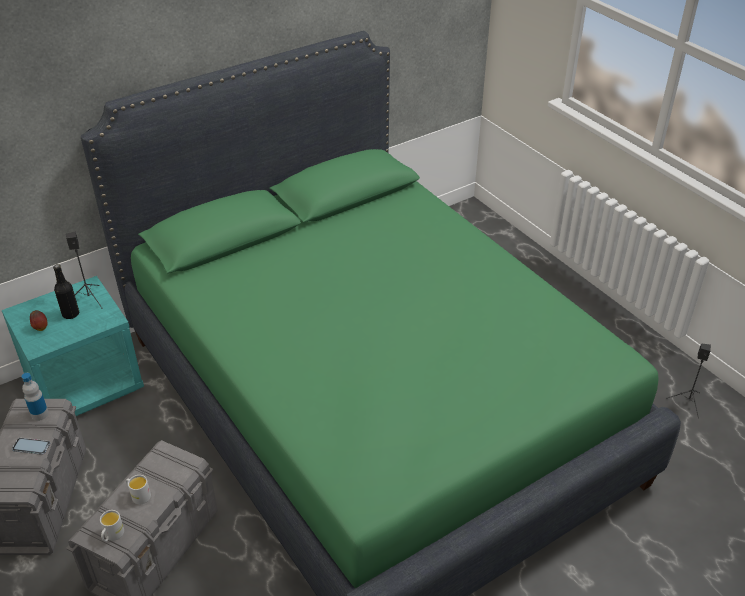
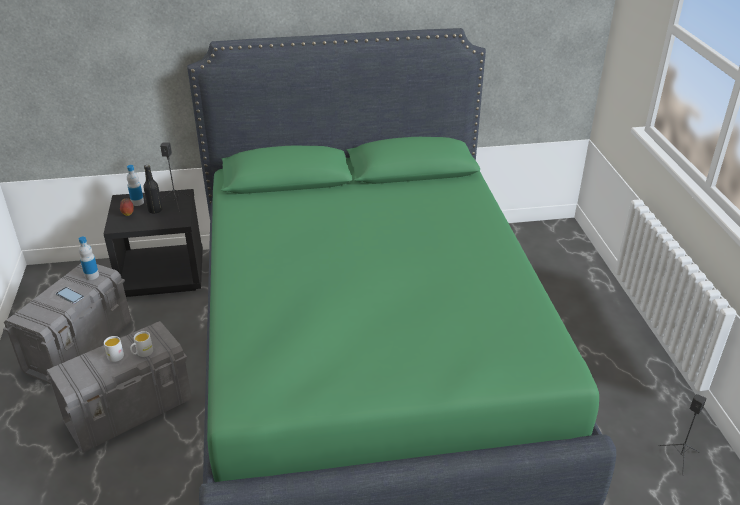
camera: 25 degrees right, 5 degrees down
(41, 310) = (137, 202): none -> bottle
(85, 384) = (163, 275): turquoise nightstand -> black nightstand
(112, 535) = (76, 376): white mug -> white mug (142, 353)

